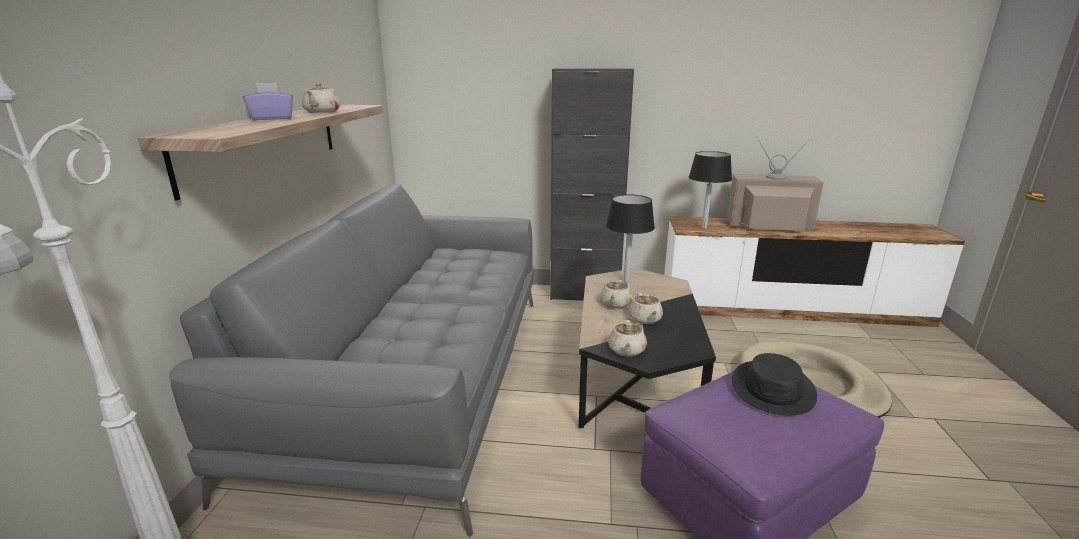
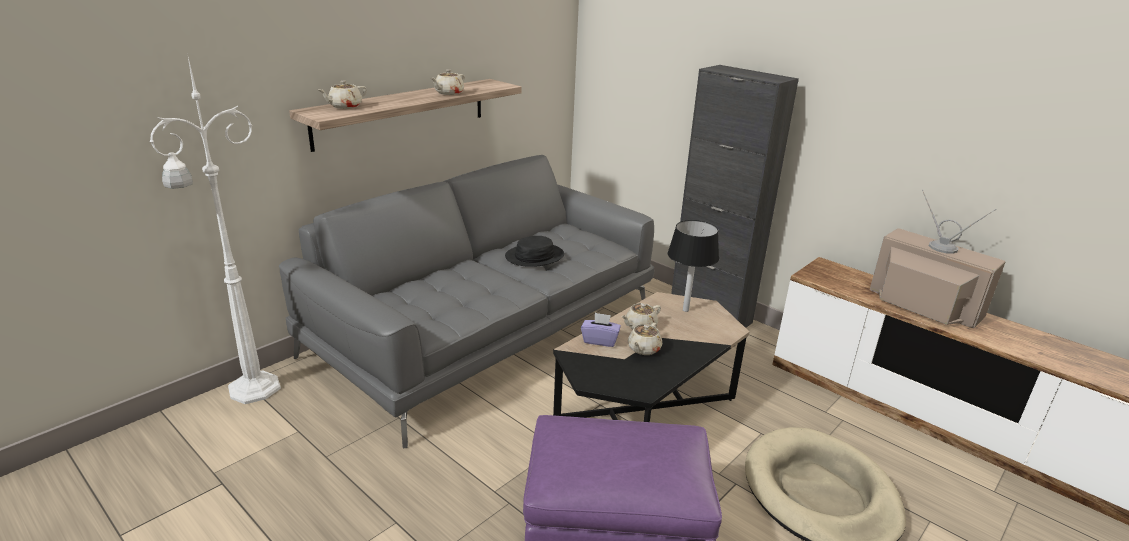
camera: 35 degrees right, 5 degrees up
(272, 118) = (399, 97): purple tissue box -> purple tissue box (600, 340)
(626, 350) = (586, 366): beige teapot -> beige teapot (344, 106)
(704, 227) = (832, 282): black table lamp -> none
(773, 389) = (649, 446): black hat -> black hat (534, 256)

